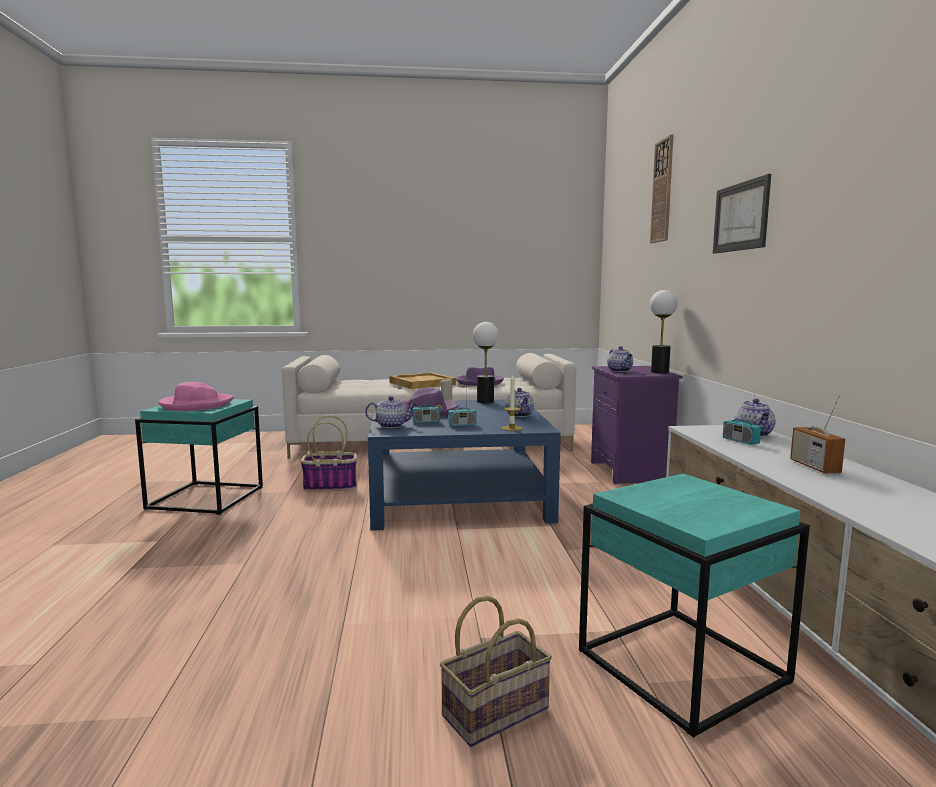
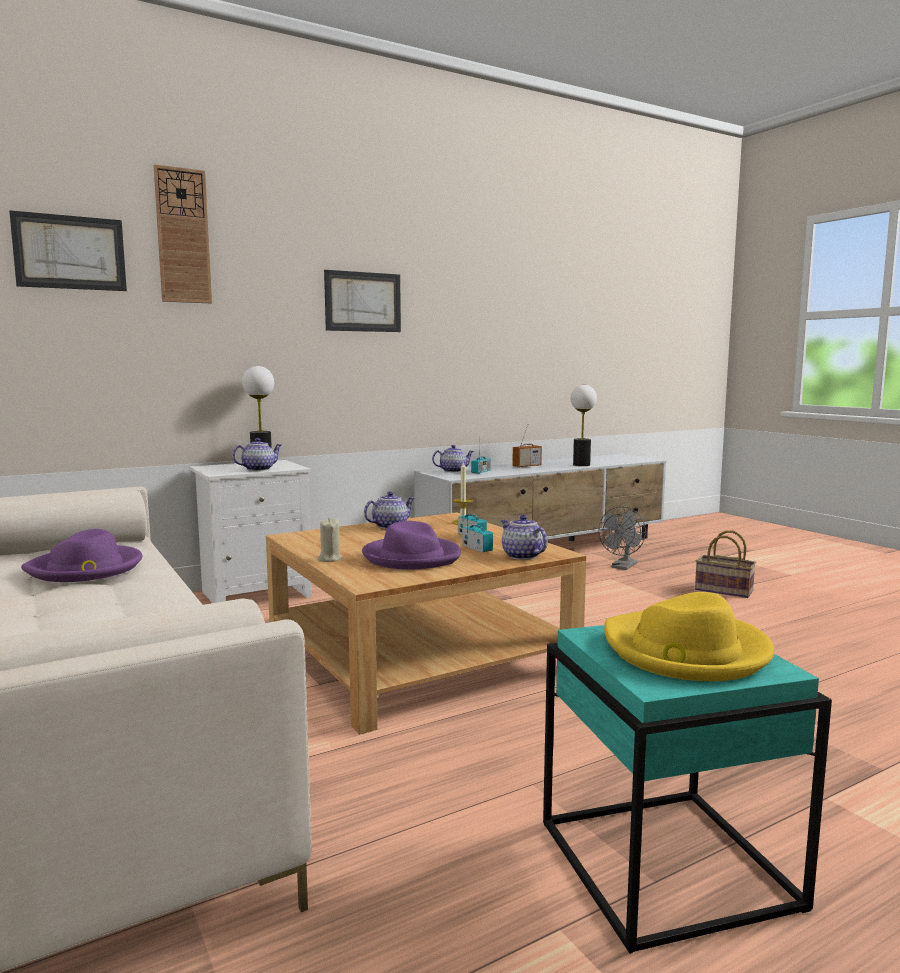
camera: 115 degrees left, 0 degrees up
(196, 405) = (685, 651): pink hat -> yellow hat
(331, 486) = (467, 752): basket -> none
(421, 383) = (104, 603): beige tray -> none
(457, 495) = (418, 656): blue coffee table -> beige coffee table
(485, 401) = (306, 545): table lamp -> table lamp (581, 465)
(631, 472) = (256, 593): purple nightstand -> white nightstand
(632, 218) = (70, 252): none -> picture
(682, 667) = (622, 567): turquoise side table -> grey fan

